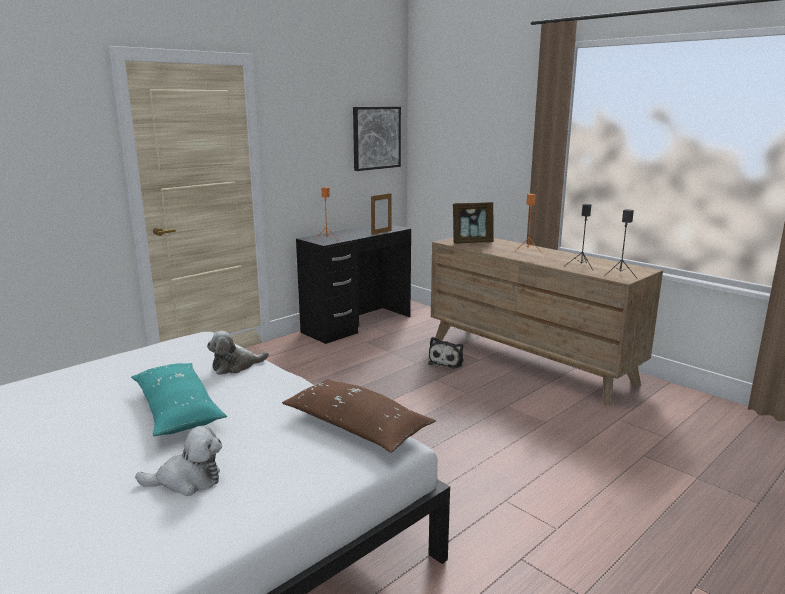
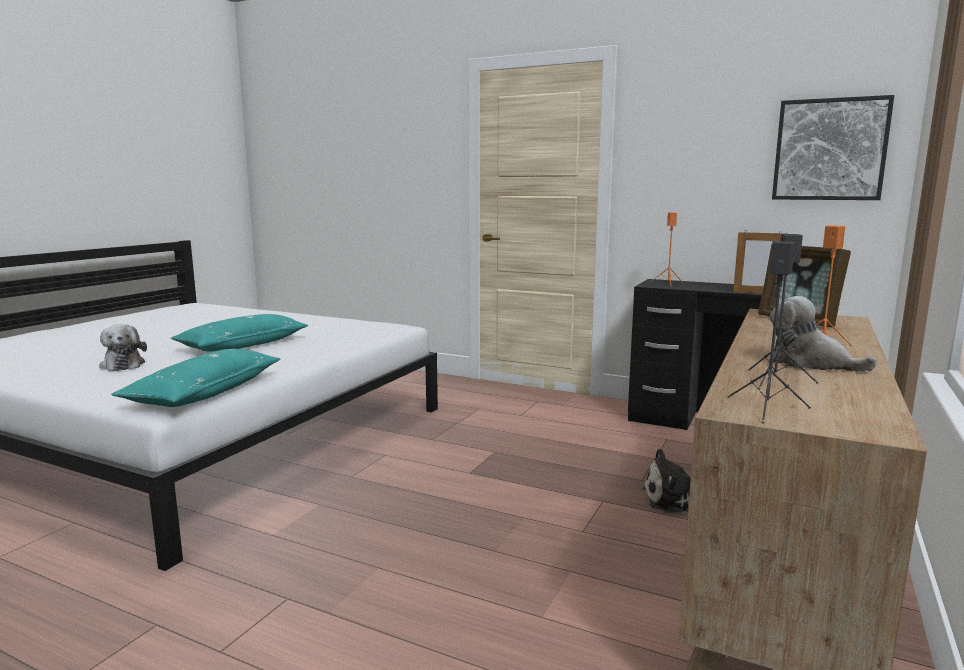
camera: 70 degrees right, 5 degrees down
(235, 366) = (338, 344): plush toy -> plush toy (810, 363)
(356, 427) = (205, 392): brown pillow -> turquoise pillow

